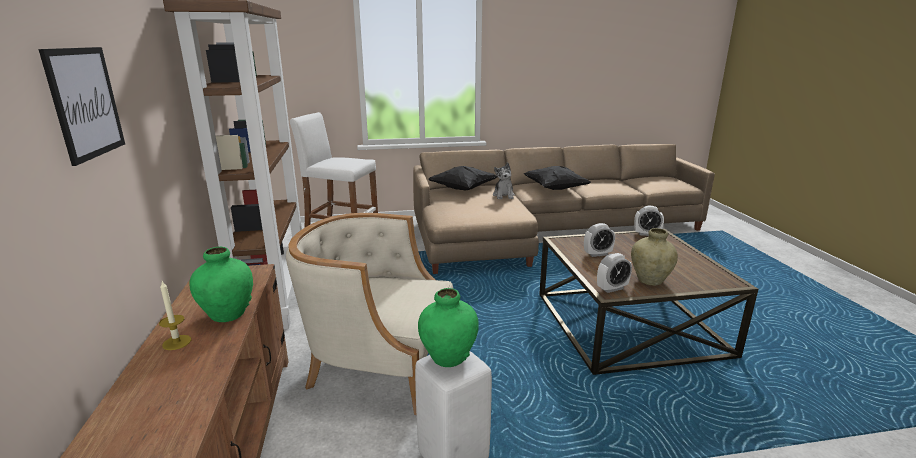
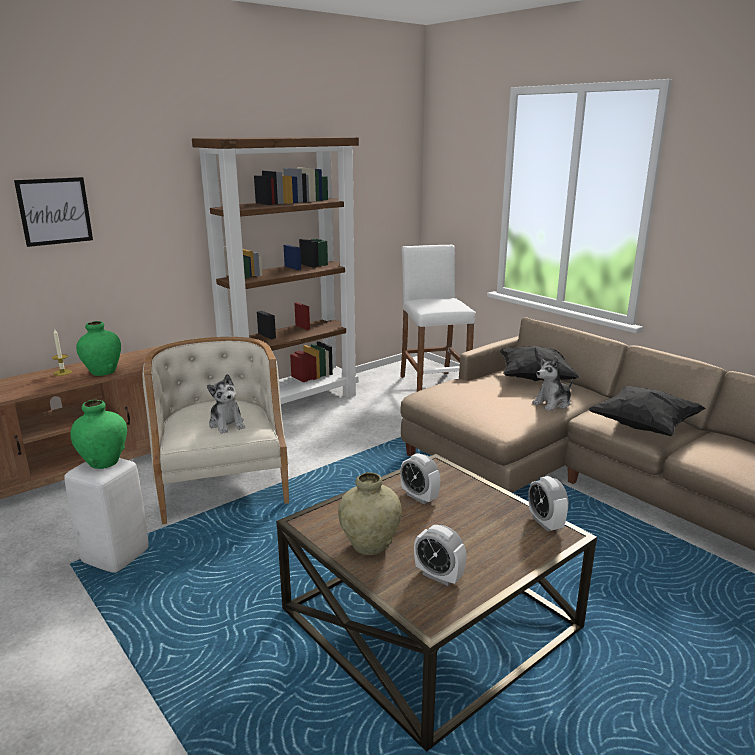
camera: 60 degrees right, 0 degrees up
(405, 293) = (227, 424): none -> plush toy
(612, 288) = (319, 521): alarm clock -> alarm clock (438, 576)

